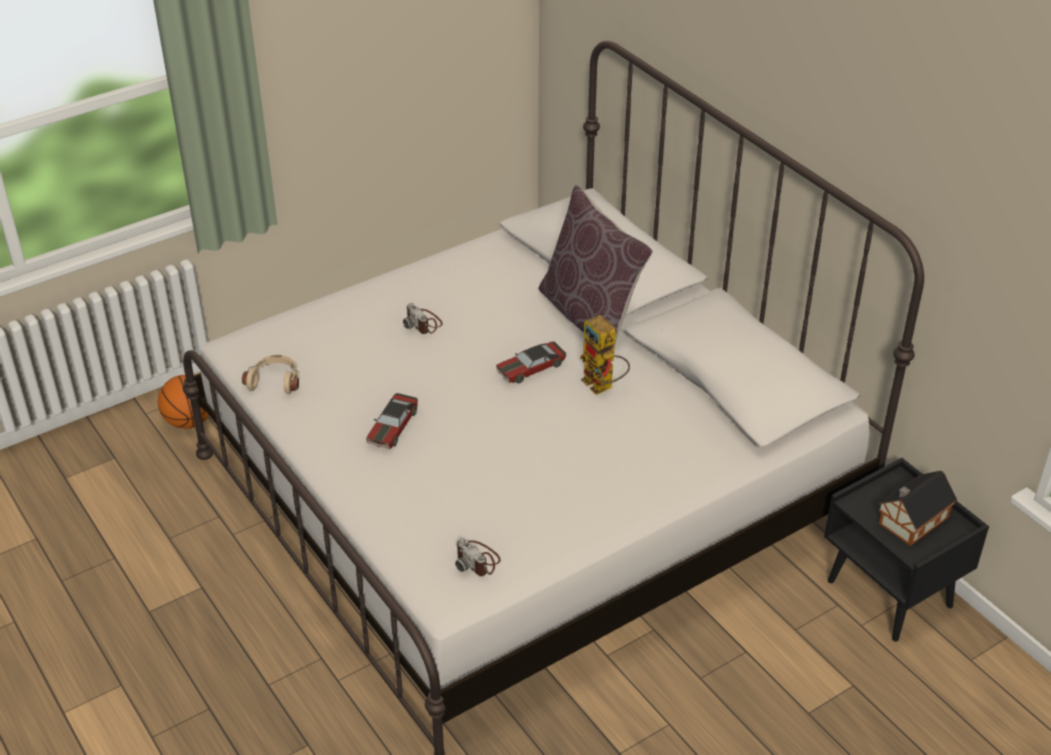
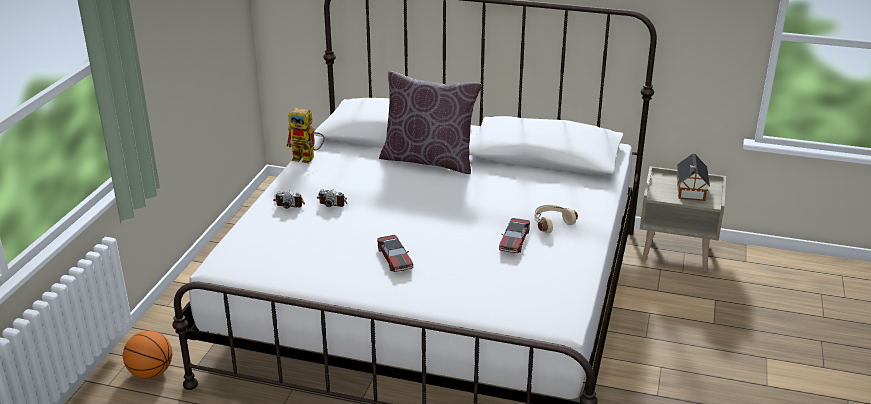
camera: 40 degrees left, 10 degrees down
(275, 381) = (279, 271): beige headphones -> beige headphones (551, 223)
(477, 560) = (546, 296): camera -> camera (290, 203)
(530, 368) = (432, 196): toy car -> toy car (514, 241)
(603, 386) = (485, 187): toy robot -> toy robot (308, 158)
(891, 594) = (676, 252): black nightstand -> beige nightstand

